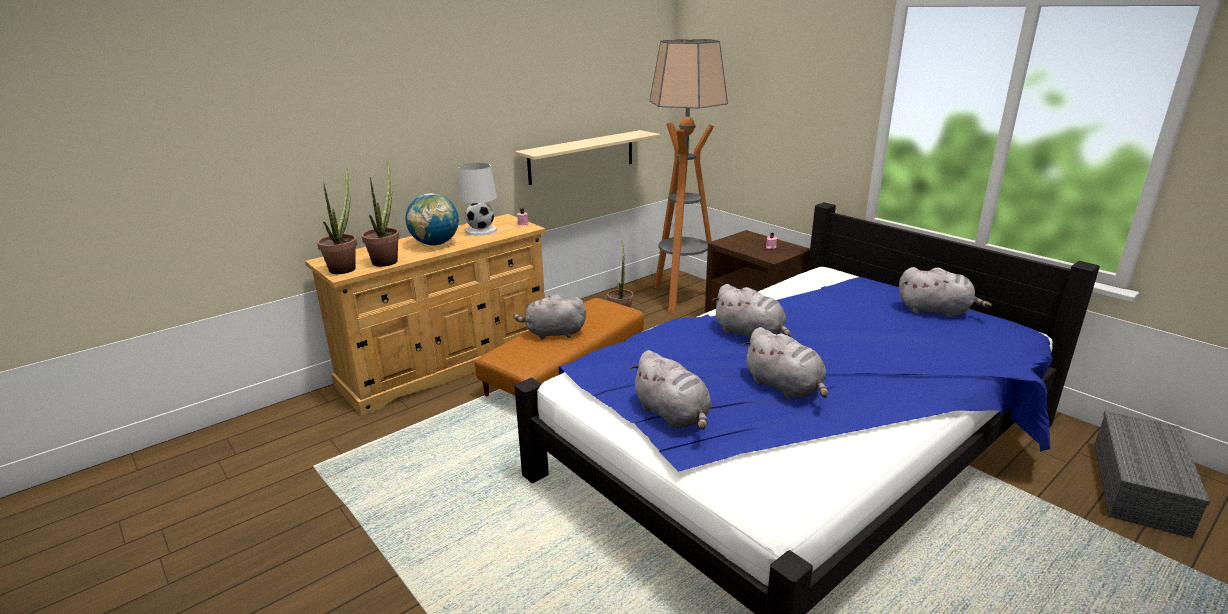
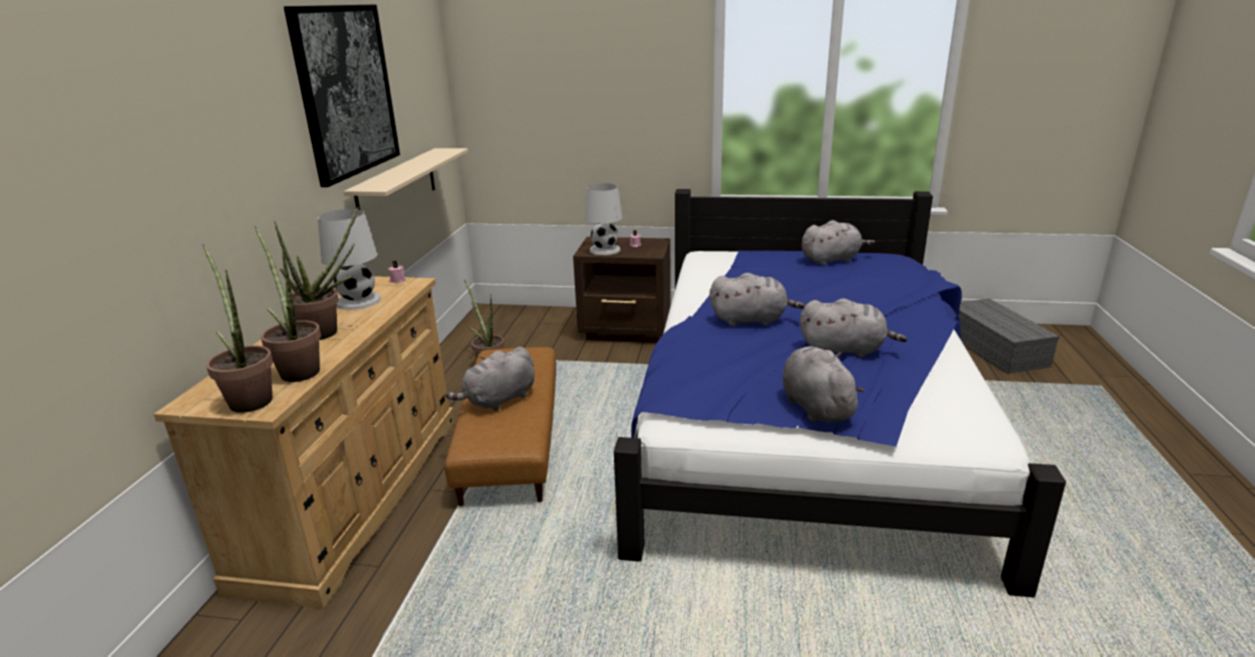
camera: 40 degrees left, 0 degrees up
(435, 244) = (328, 332): globe -> potted plant
(535, 78) = (346, 91): none -> picture
(673, 415) = (815, 406): grey plush toy -> grey plush toy turned 120 degrees counterclockwise
(681, 298) = (528, 329): floor lamp -> none
(740, 244) = (604, 250): none -> white table lamp

